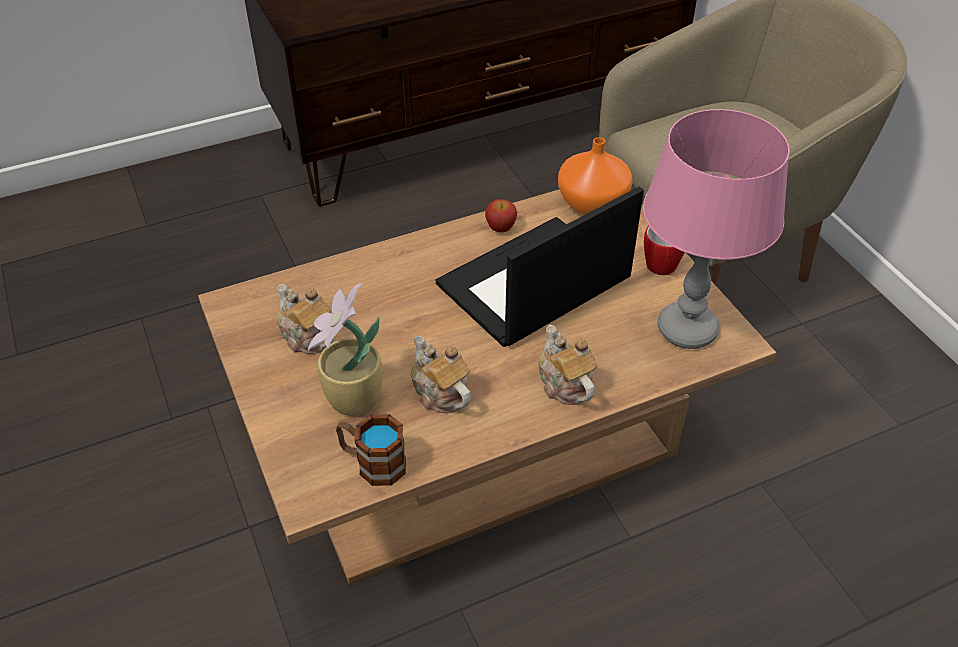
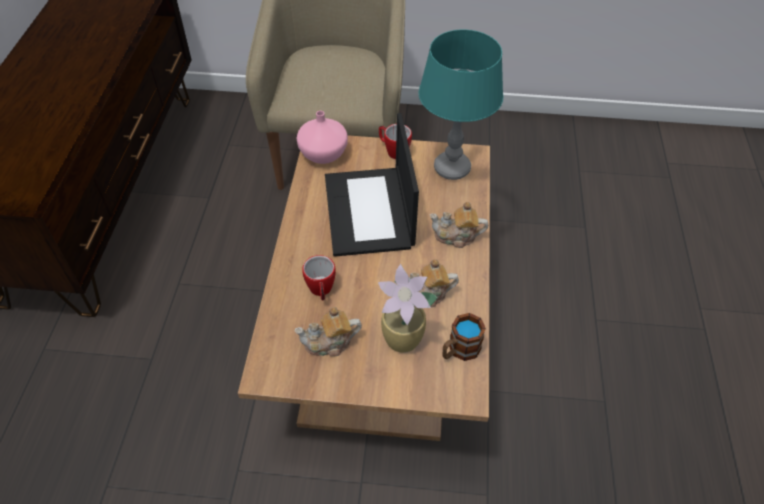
camera: 60 degrees left, 5 degrees up
(376, 296) = (321, 291): none -> mug
(500, 228) = (309, 203): apple -> none
(591, 204) = (323, 155): orange vase -> pink vase
(686, 329) = (452, 169): pink table lamp -> turquoise table lamp

